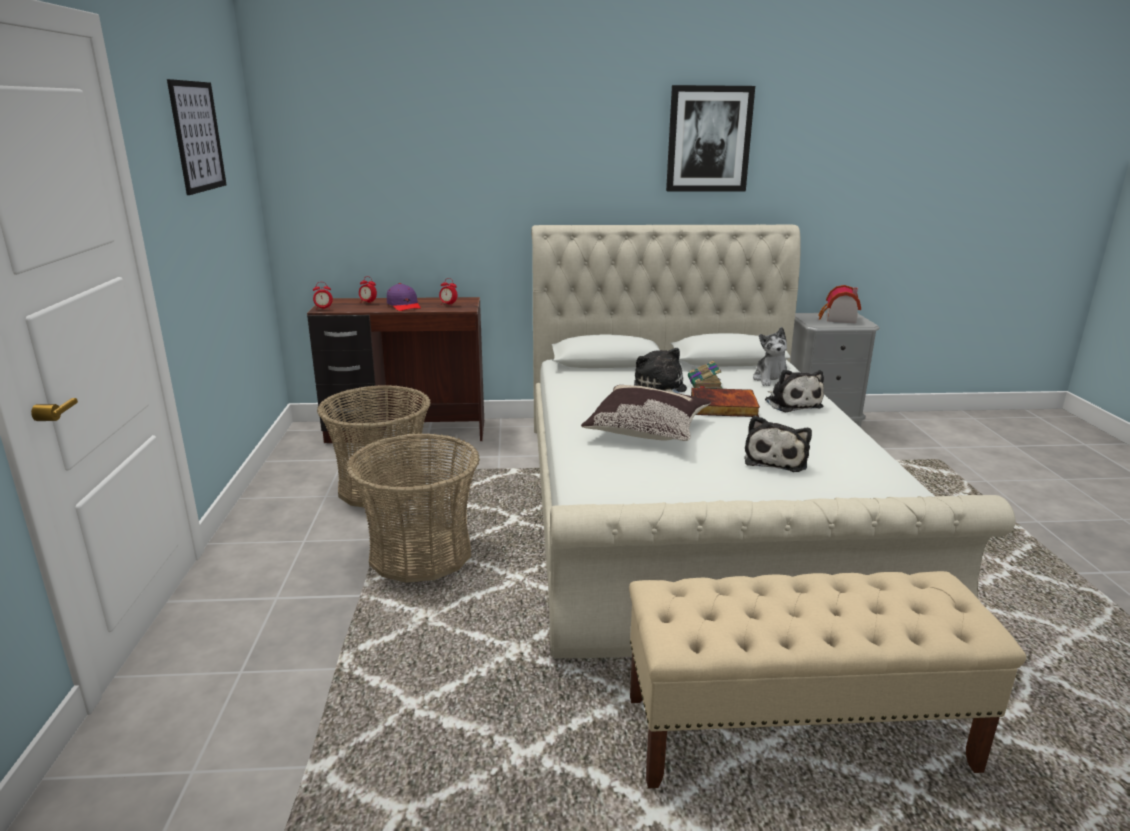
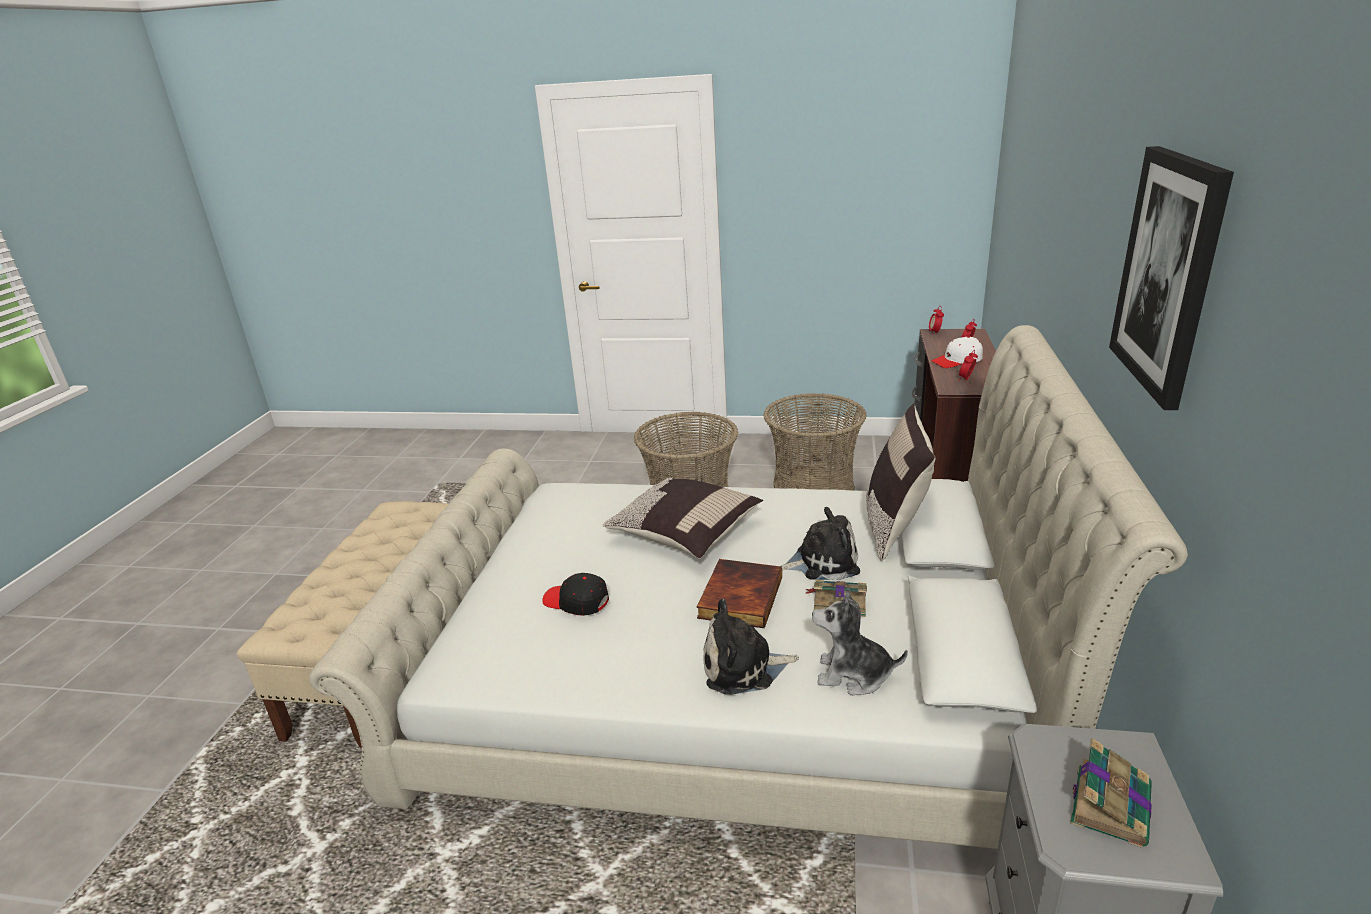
camera: 105 degrees right, 5 degrees up
(197, 136) = (845, 151): picture -> none
(404, 305) = (957, 361): purple cap -> white cap
(606, 371) = (895, 528): none -> pillow
(776, 459) = (576, 601): plush toy -> black cap
(838, 319) = (1110, 803): toy house -> book

